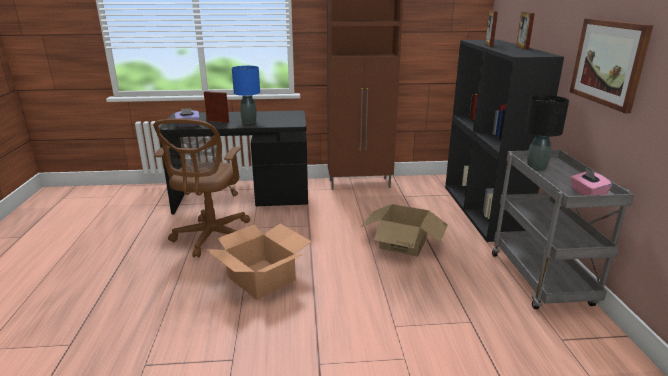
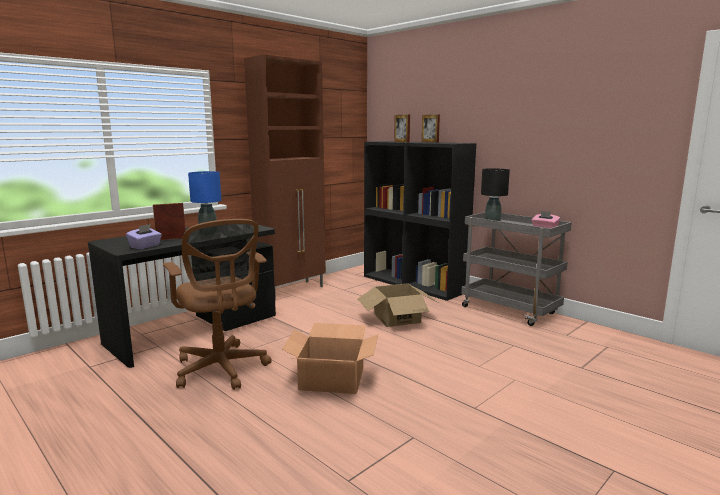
camera: 40 degrees left, 10 degrees down
(608, 62) = (520, 142): picture -> none

